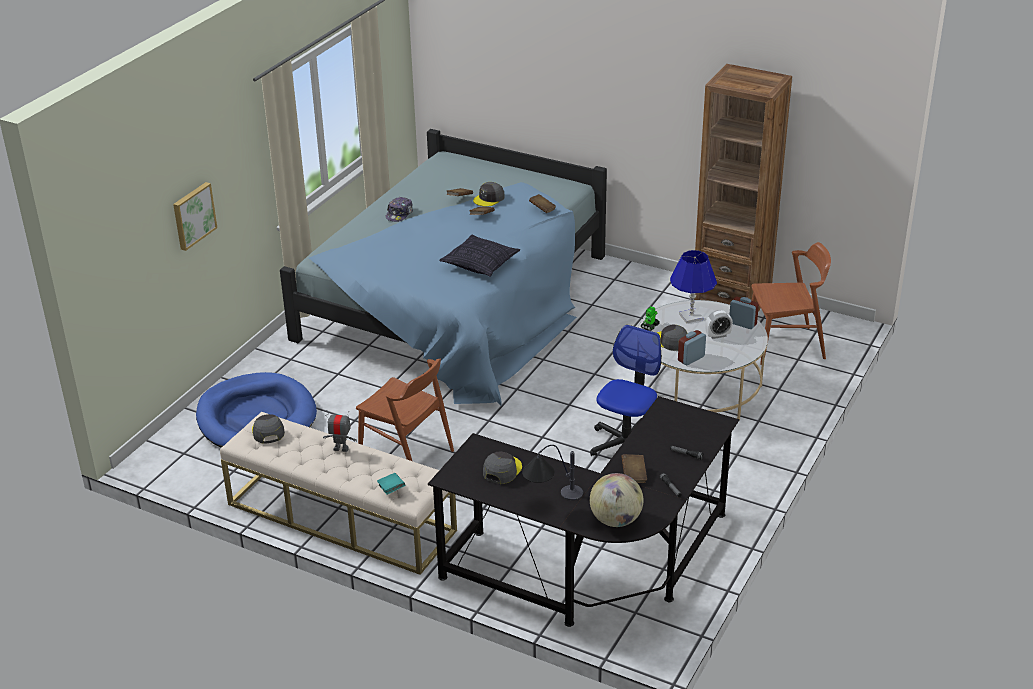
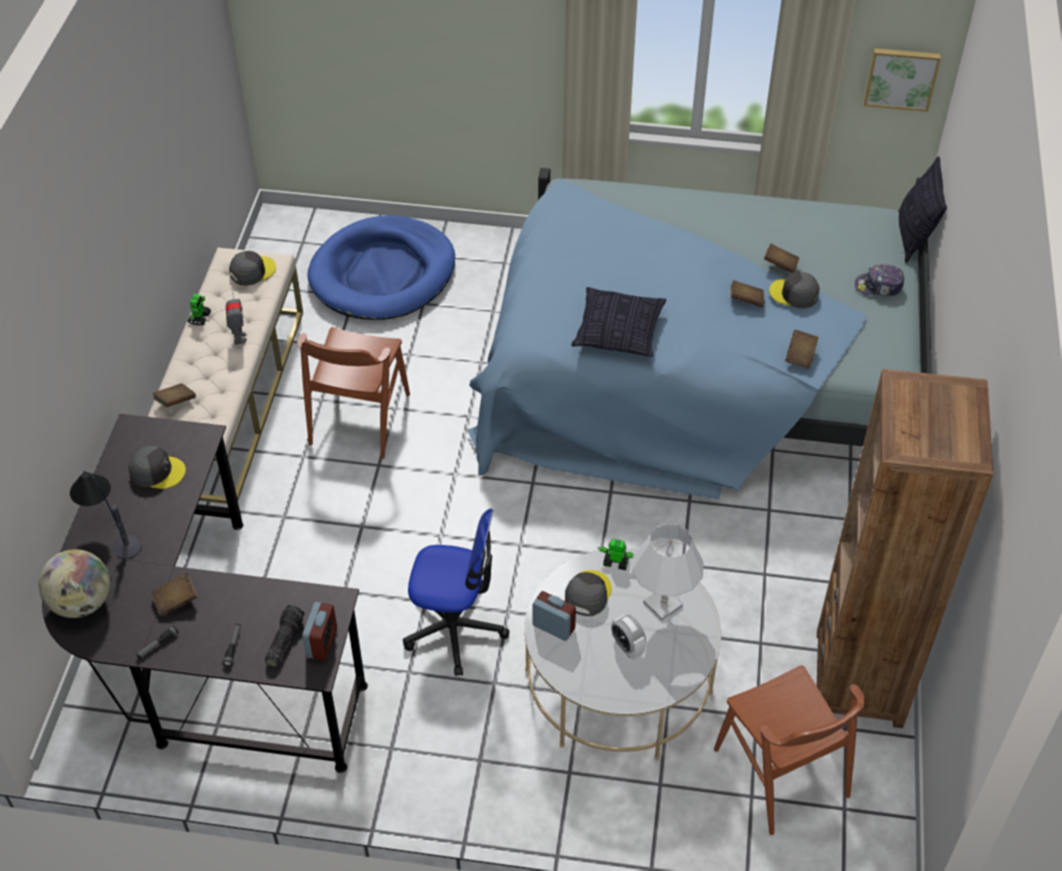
camera: 70 degrees right, 15 degrees up
(193, 215) = (430, 34): picture -> picture (901, 77)
(302, 465) = (200, 317): none -> toy robot
(391, 489) = (175, 402): turquoise book -> brown book
(399, 214) = (710, 224): cap -> cap (879, 286)
(463, 154) = (913, 237): none -> pillow
(689, 432) = (283, 640): none -> flashlight
(691, 317) = (663, 604): blue table lamp -> white table lamp
(742, 323) = (673, 672): alarm clock -> alarm clock (322, 643)

